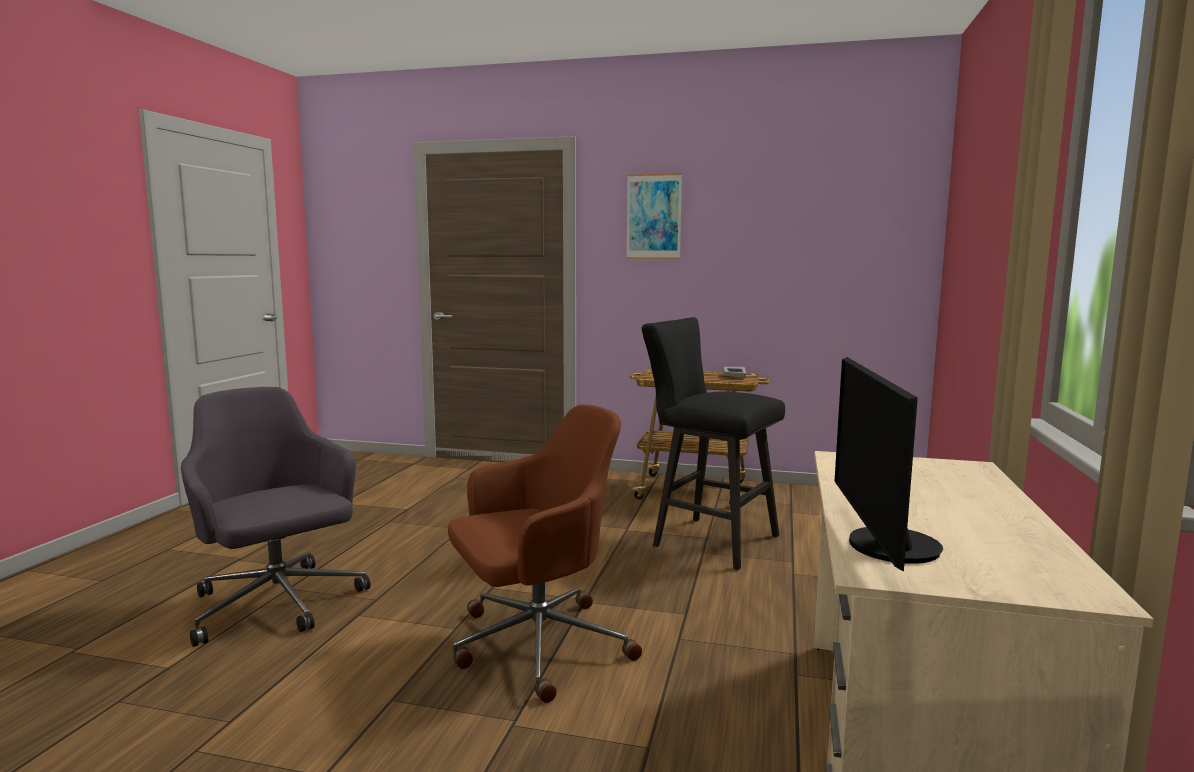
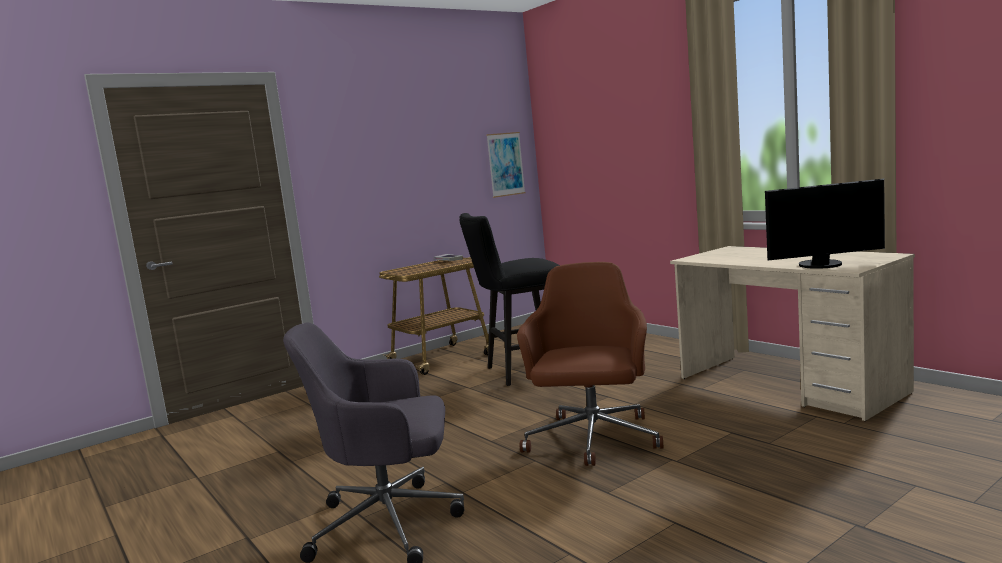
camera: 50 degrees left, 0 degrees up
(653, 216) = (355, 142): picture -> picture (505, 164)
(883, 546) = (822, 265): monitor -> monitor turned 45 degrees counterclockwise

